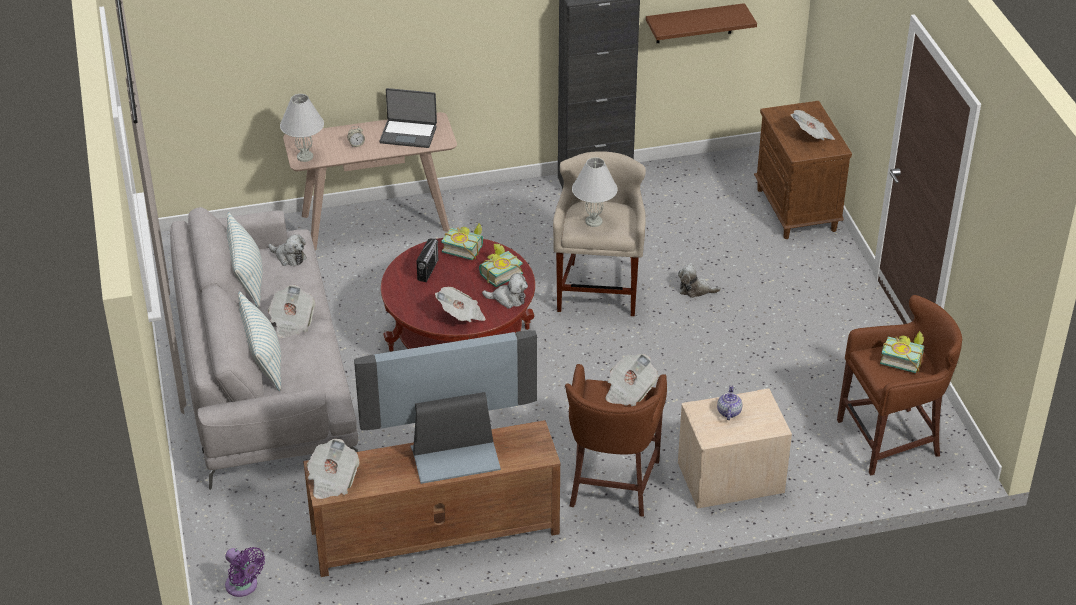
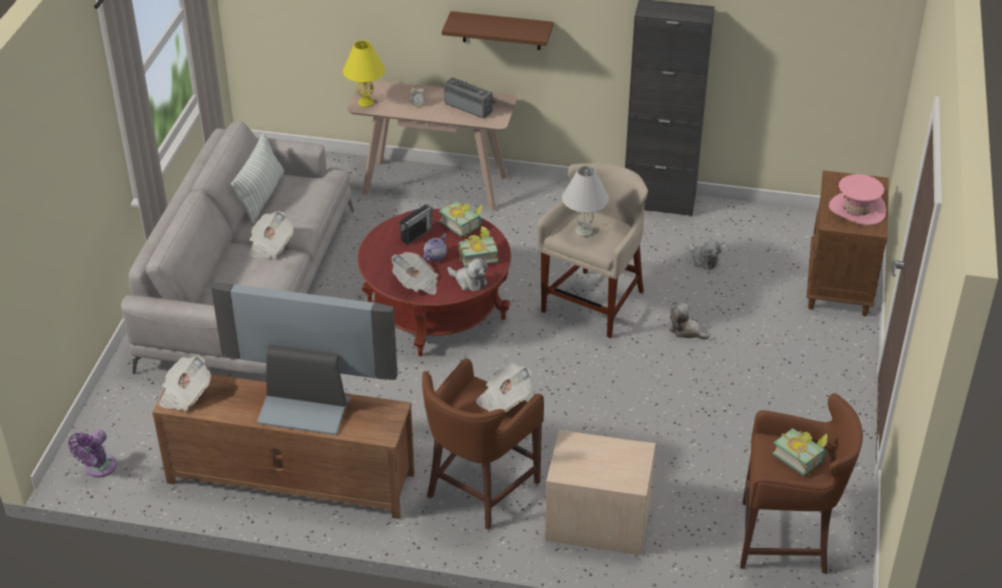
camera: 25 degrees right, 0 degrees up
(243, 586) = (99, 468): purple fan -> purple fan turned 45 degrees clockwise
(263, 360) = (222, 271): pillow -> none
(289, 257) = (310, 189): plush toy -> plush toy (704, 260)
(305, 156) = (366, 102): white table lamp -> yellow table lamp
(408, 134) = (470, 107): laptop -> radio
(694, 23) = (781, 68): brown shelf -> brown shelf (501, 30)
(728, 412) = (598, 453): teapot -> teapot (435, 256)
(811, 136) = (857, 209): newspaper -> pink hat

